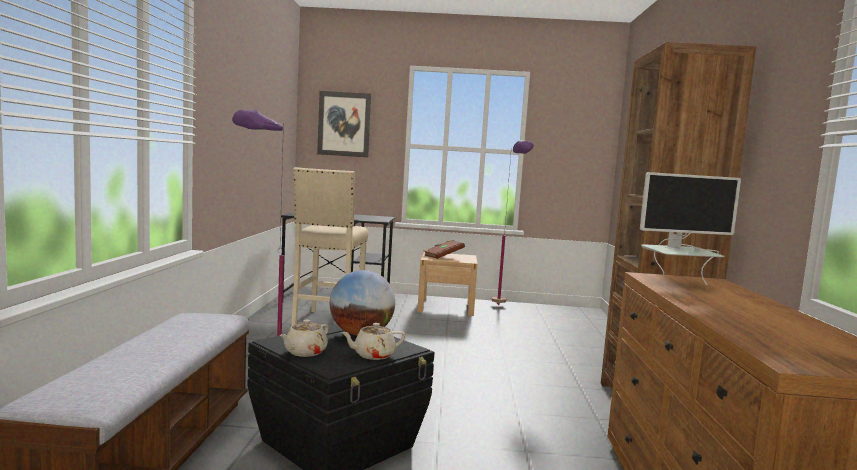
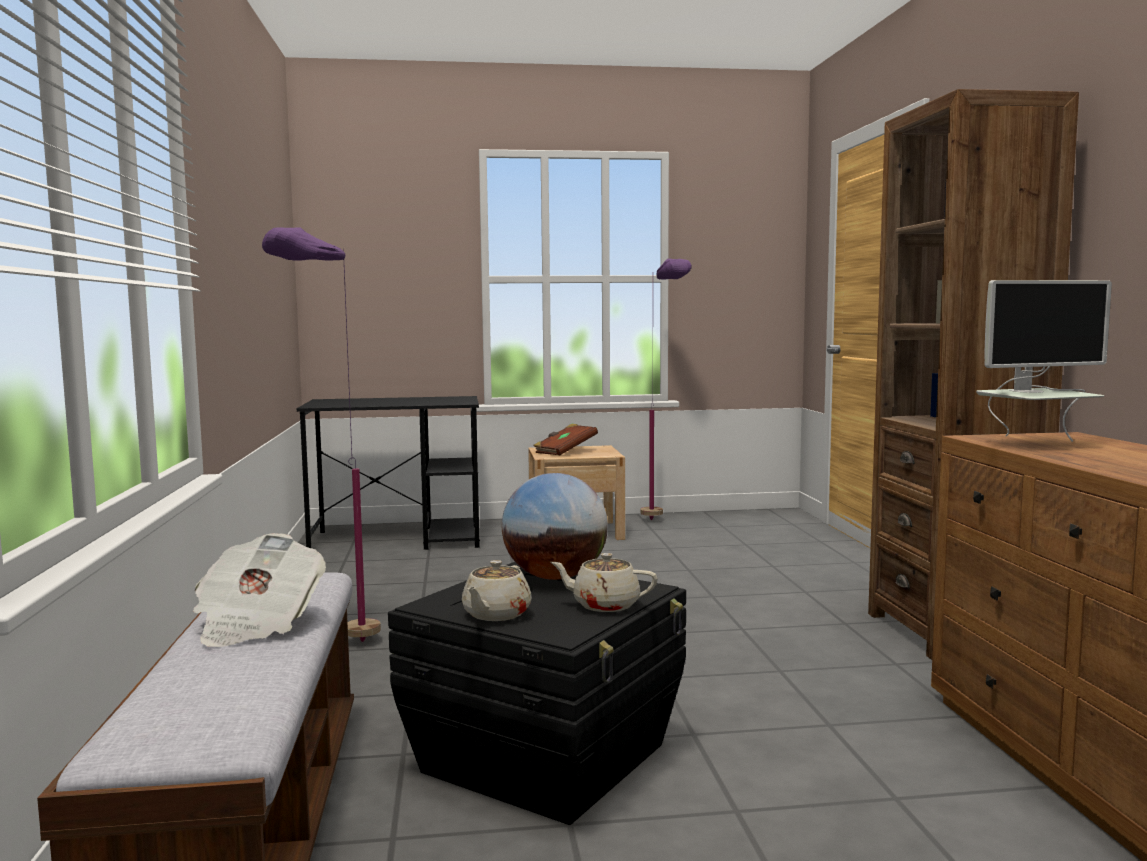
camera: 10 degrees left, 0 degrees up
(167, 340) = (257, 623): none -> newspaper
(327, 322) = (405, 576): beige stool -> none
(344, 124) = (377, 251): picture -> none
(373, 355) = (604, 605): beige teapot -> beige teapot turned 45 degrees clockwise

